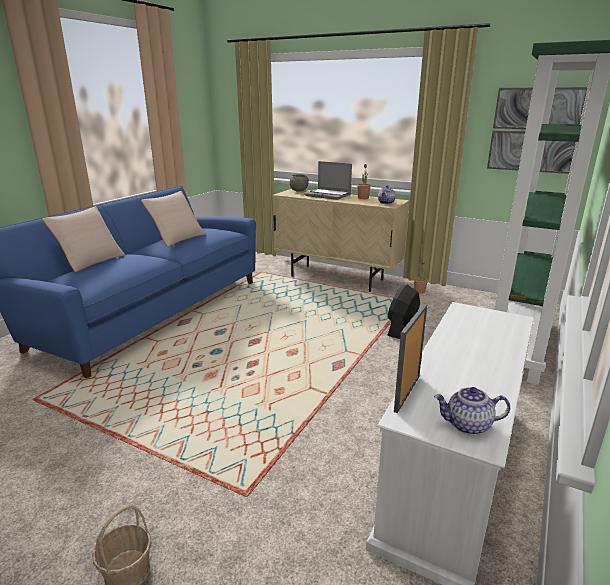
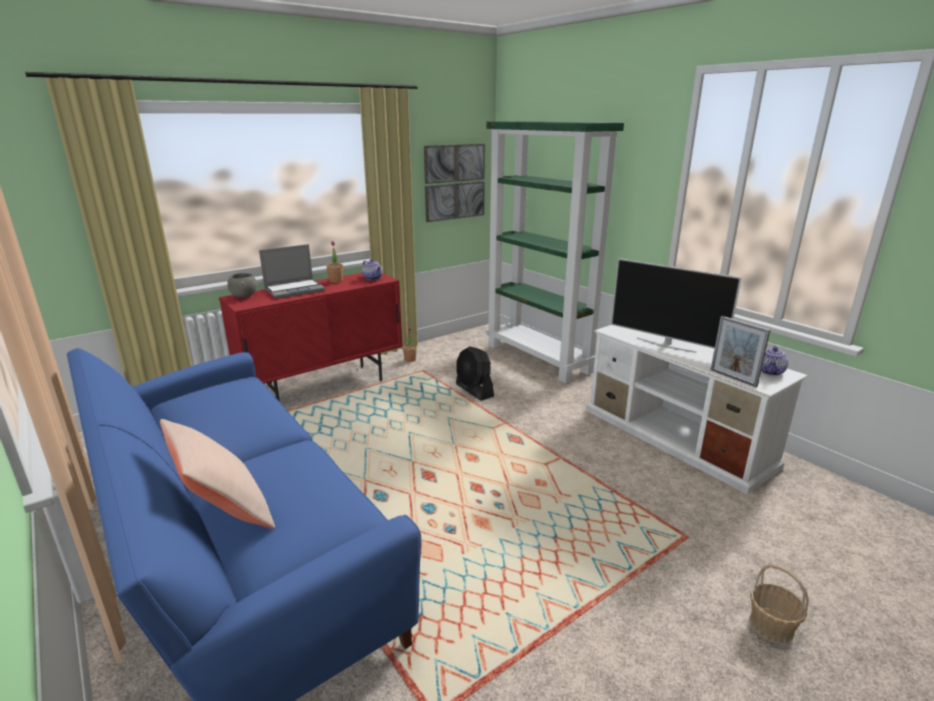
camera: 65 degrees left, 0 degrees up
(177, 238) = (223, 419): beige pillow -> none
(337, 278) = (324, 387): beige cabinet -> red cabinet
(464, 343) = (665, 345): none -> television

